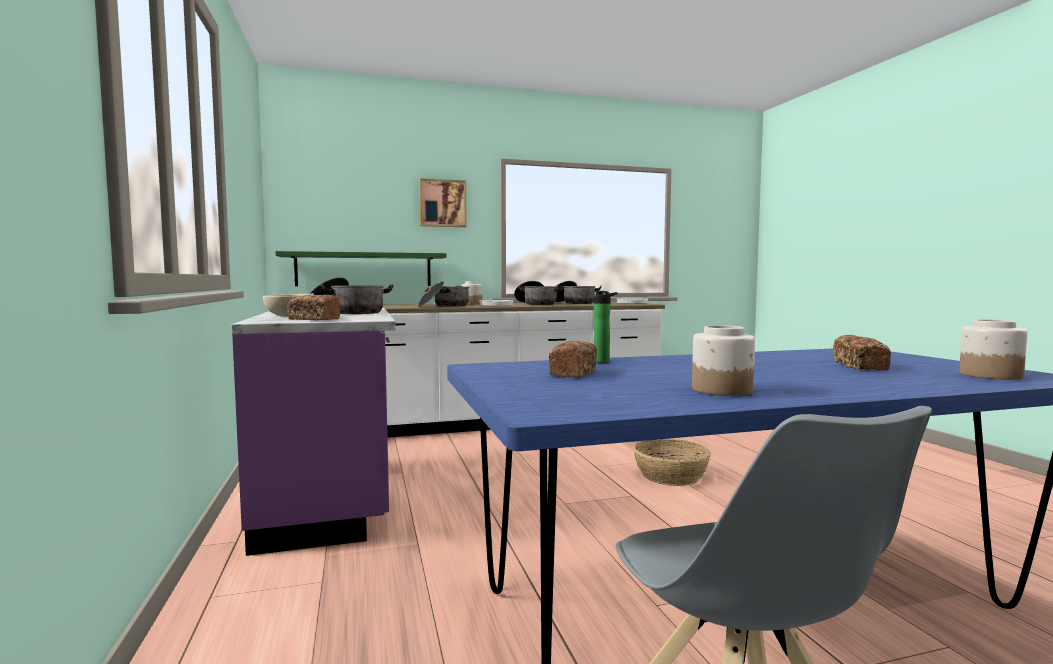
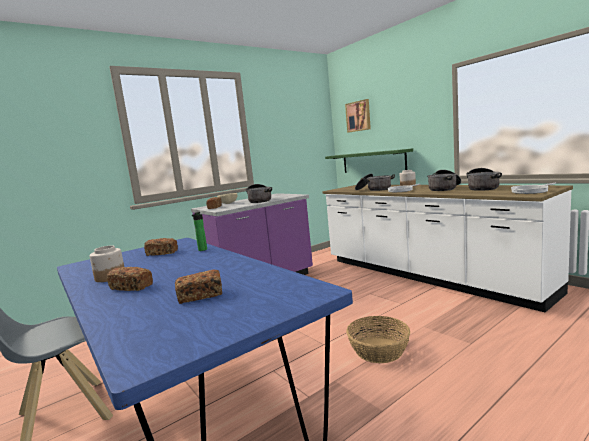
camera: 70 degrees right, 5 degrees up
(442, 203) = (412, 111): picture -> picture (358, 116)
(801, 382) = (131, 287): none -> bread
(989, 375) = (156, 336): jar -> none

